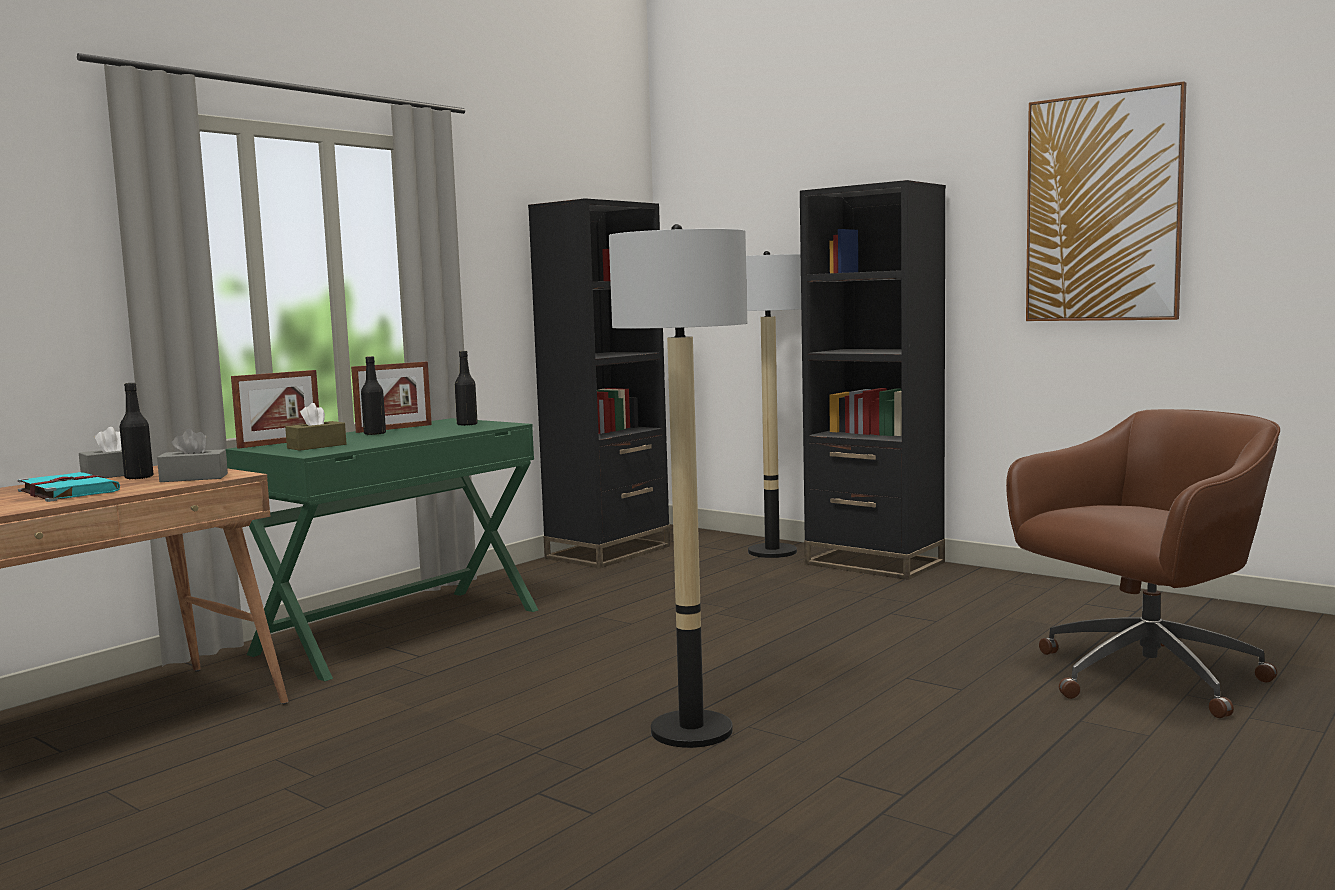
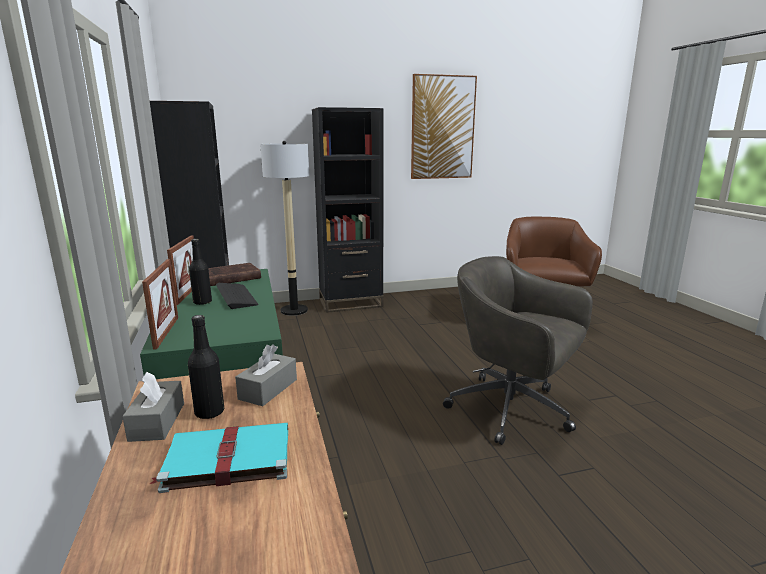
camera: 55 degrees left, 10 degrees up
(317, 446) = (224, 325): brown tissue box -> none
(409, 435) = (236, 296): none -> keyboard
(467, 425) = (228, 278): black bottle -> brown book
(692, 730) = (512, 410): floor lamp -> grey office chair

